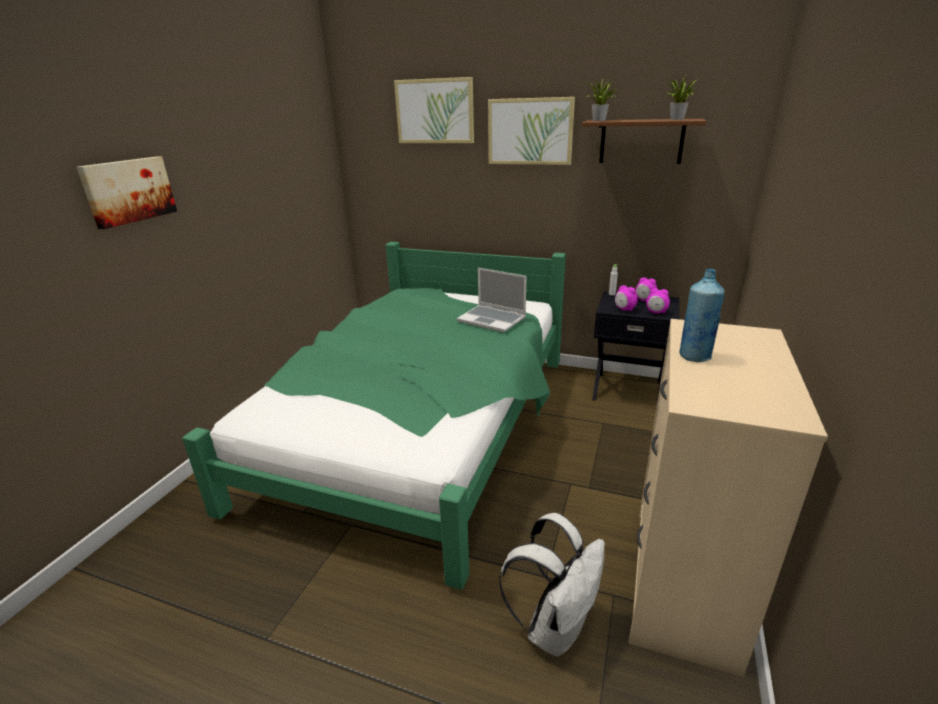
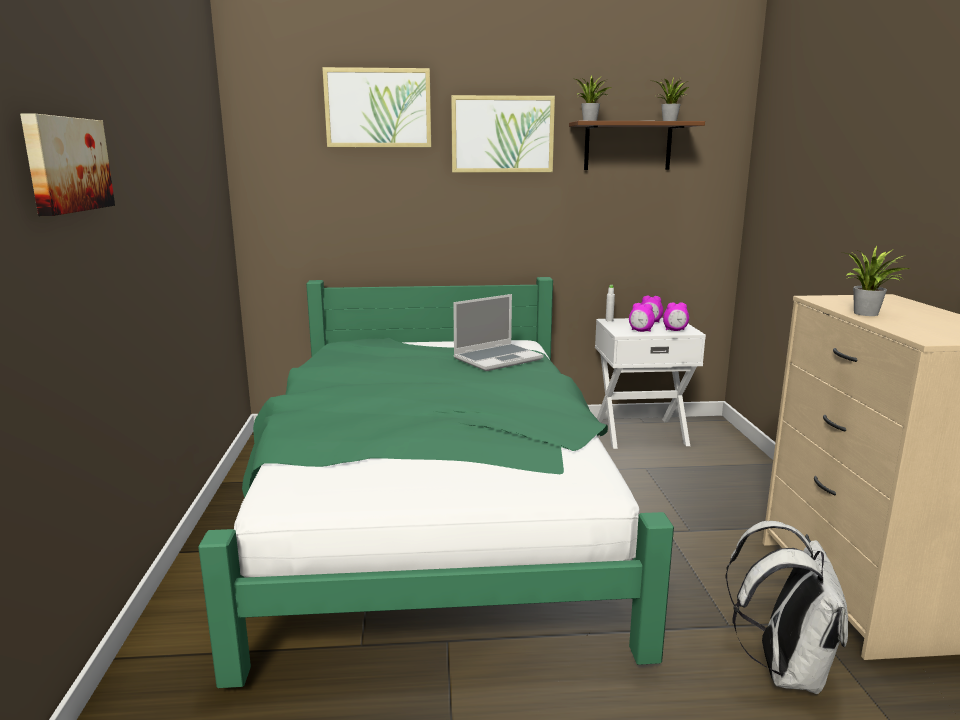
camera: 25 degrees left, 10 degrees down
(492, 320) = (498, 358): laptop -> laptop turned 45 degrees counterclockwise
(627, 389) = (640, 432): black nightstand -> white nightstand
(694, 356) = (868, 314): blue bottle -> potted plant

